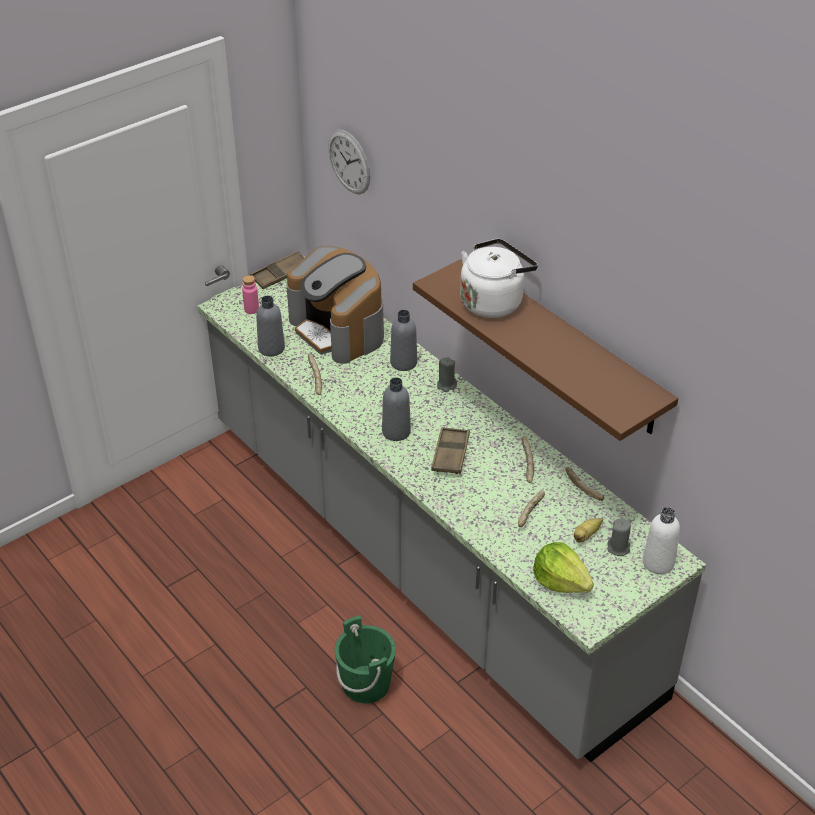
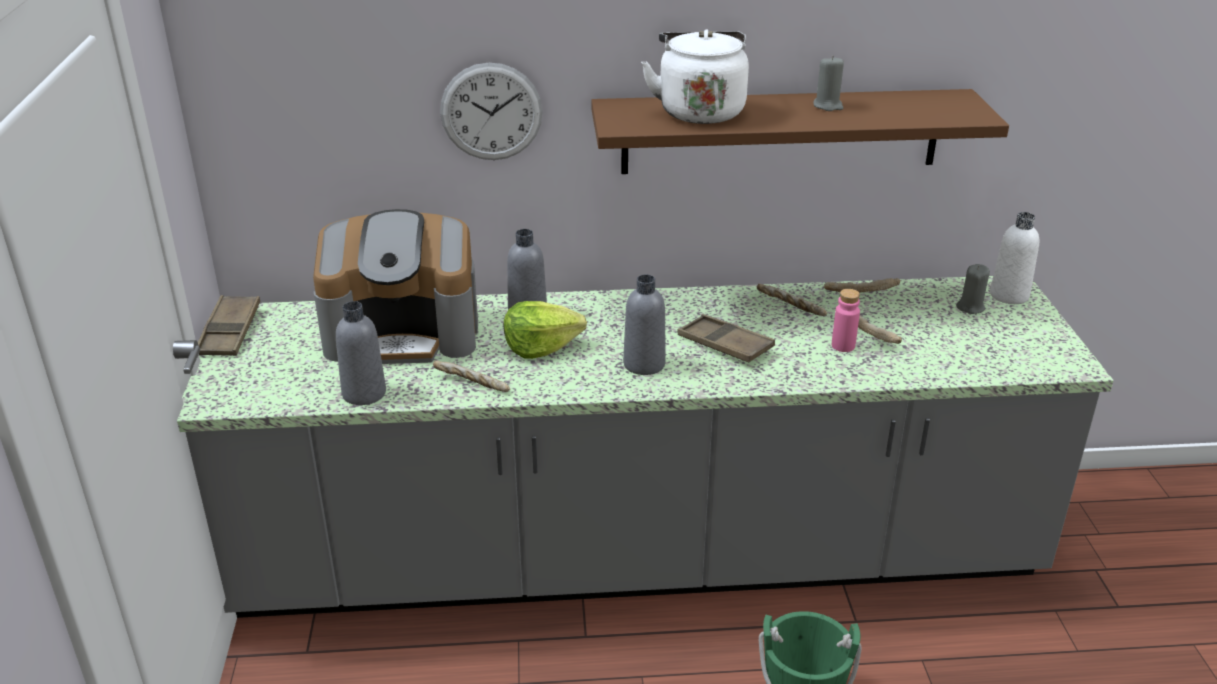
camera: 55 degrees left, 10 degrees down
(251, 309) = (261, 379): pink bottle -> pink bottle (843, 346)
(349, 162) = (311, 84): wall clock -> wall clock (491, 112)
(446, 385) = (603, 303): grey candle -> grey candle (828, 106)
(561, 581) = (996, 357): lettuce -> lettuce (541, 347)
(586, 535) = (936, 317): banana -> none

